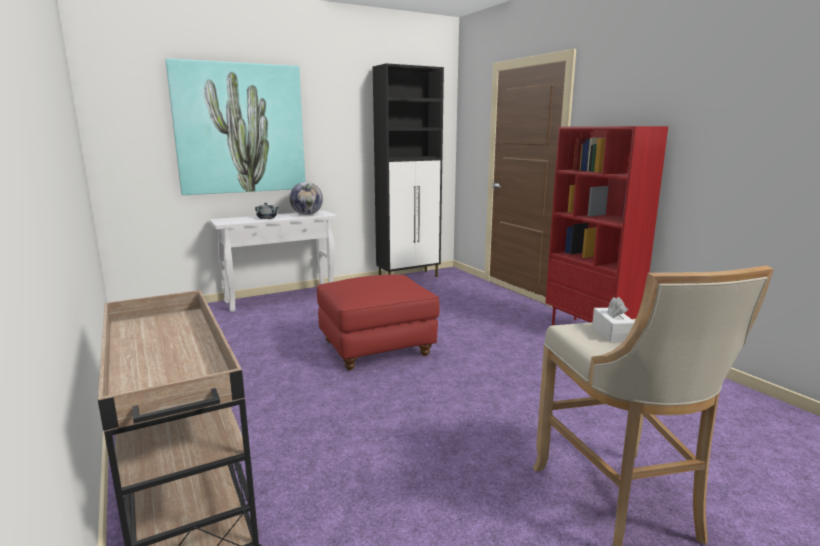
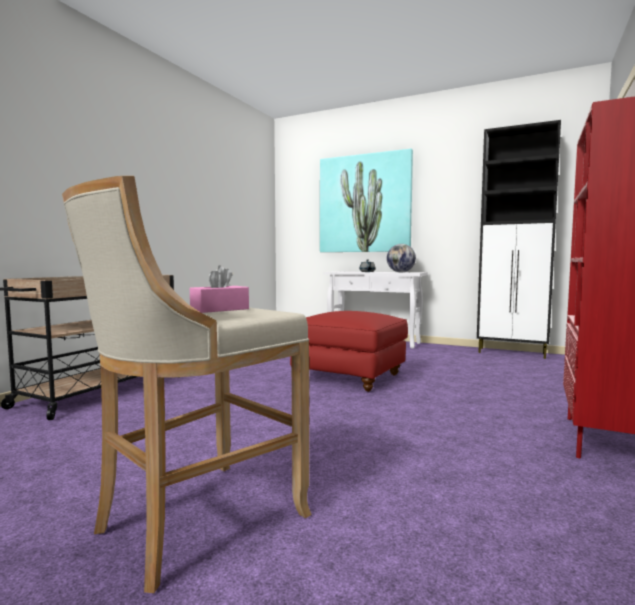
camera: 55 degrees right, 10 degrees down
(612, 333) = (220, 309): white tissue box -> pink tissue box

